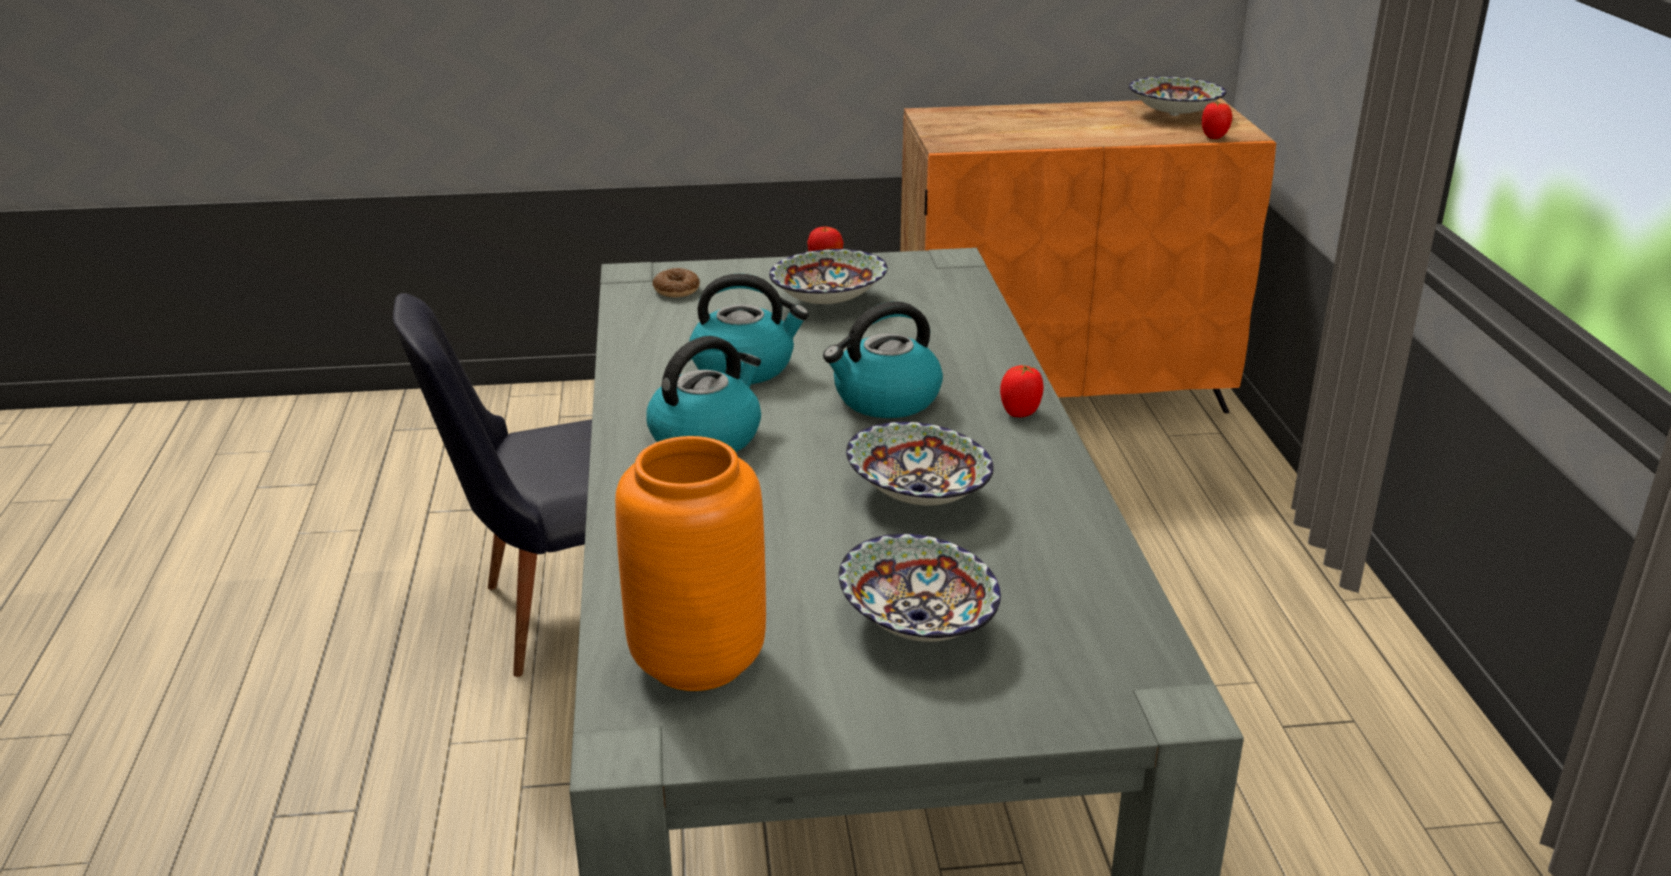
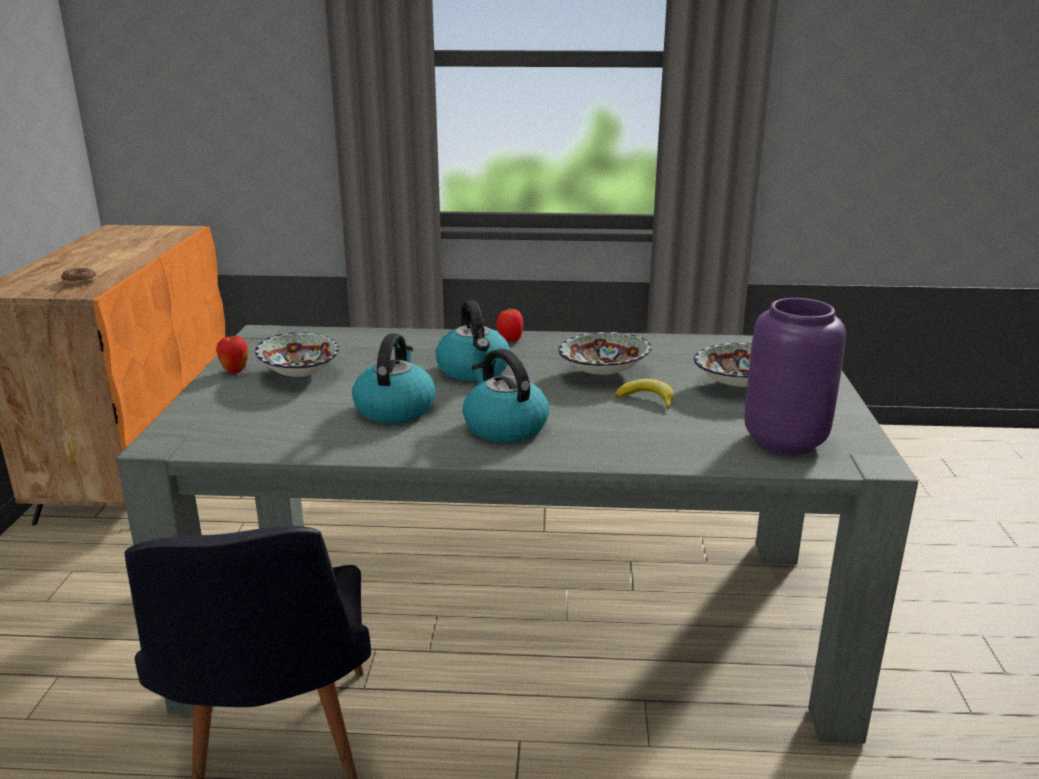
camera: 80 degrees left, 5 degrees down
(676, 290) = (220, 426): donut -> donut (79, 282)
(700, 661) = (785, 440): orange vase -> purple vase
(826, 536) = (647, 399): none -> banana
(1174, 114) = (121, 236): bowl -> none
(1214, 137) = (181, 234): tomato -> none

